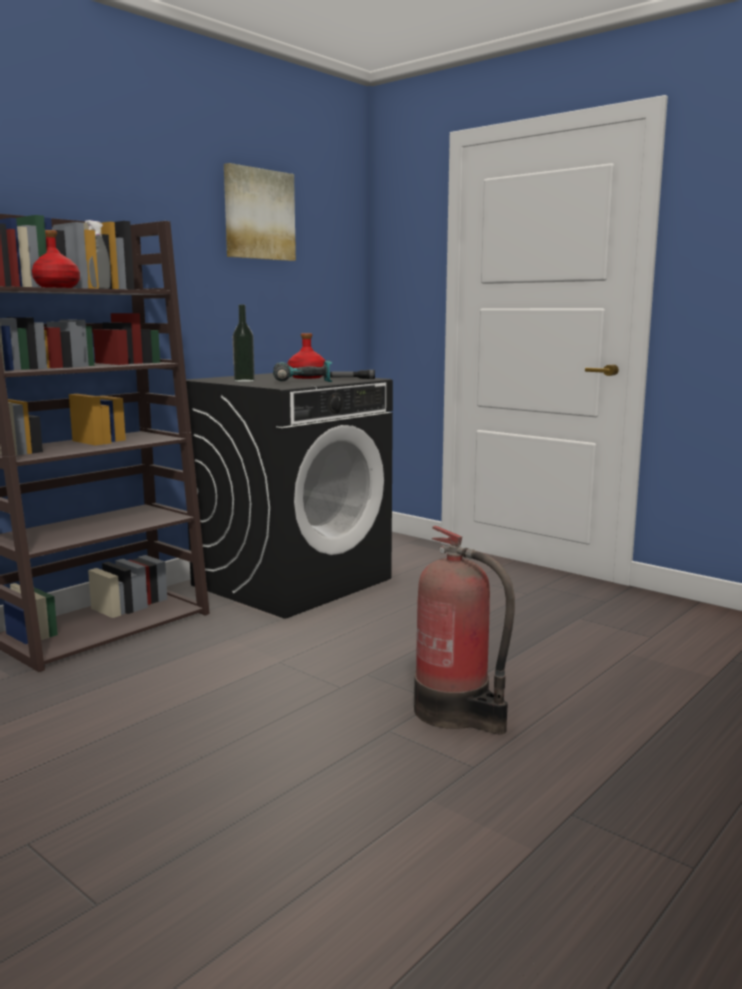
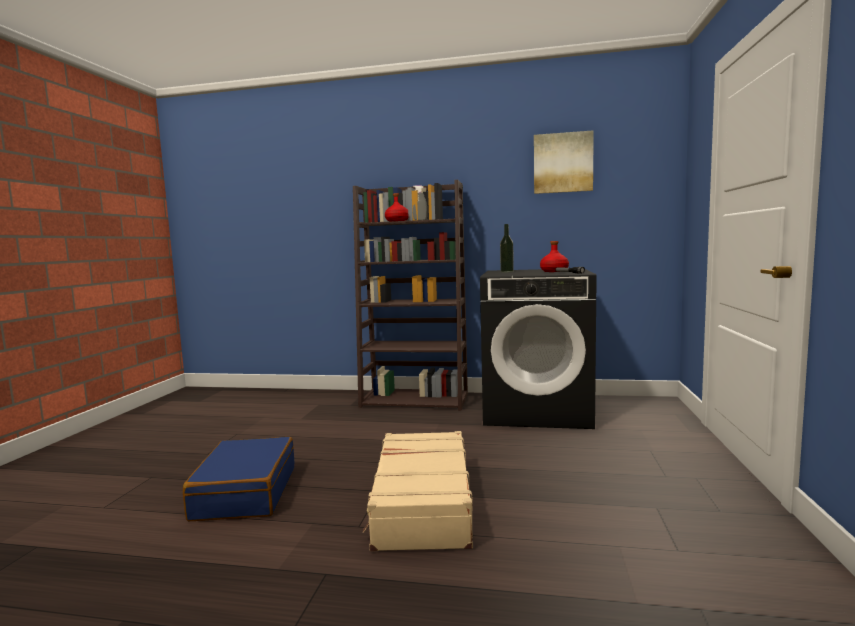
camera: 60 degrees right, 5 degrees down
(248, 846) = (245, 493): none -> blue suitcase
(302, 382) = (523, 274): power drill -> none
(456, 713) = (421, 503): fire extinguisher -> beige suitcase

